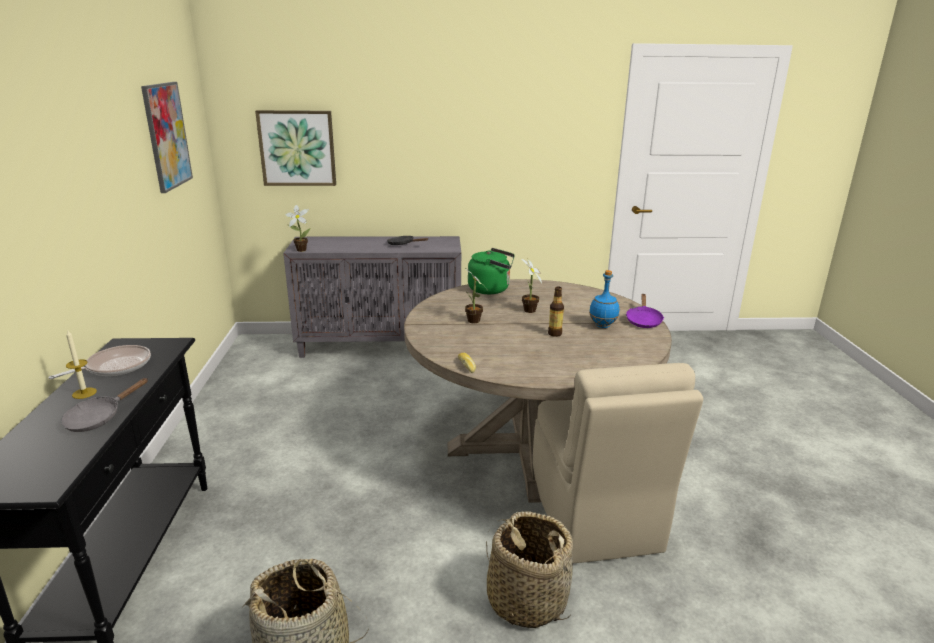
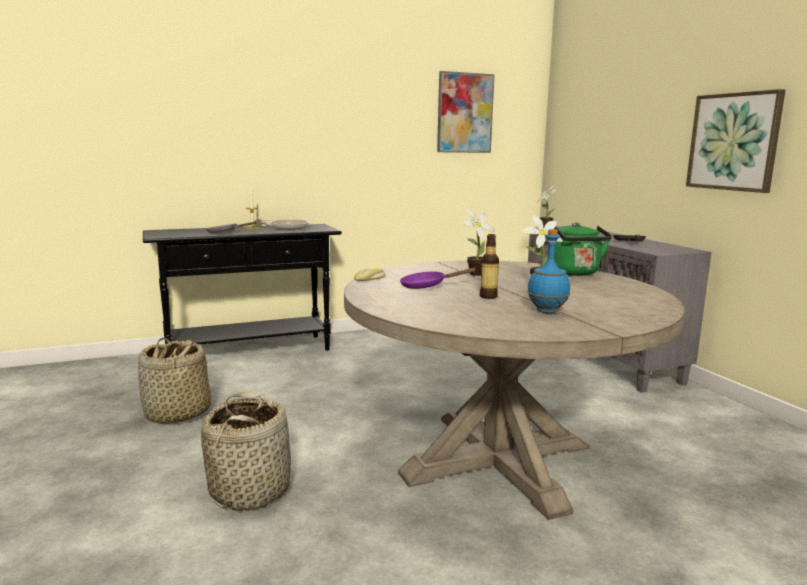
camera: 70 degrees right, 10 degrees down
(297, 148) = (593, 138): picture -> picture (734, 142)
(595, 517) = (399, 519): beige chair -> none
(643, 320) = (604, 327): purple frying pan -> purple frying pan (427, 286)

